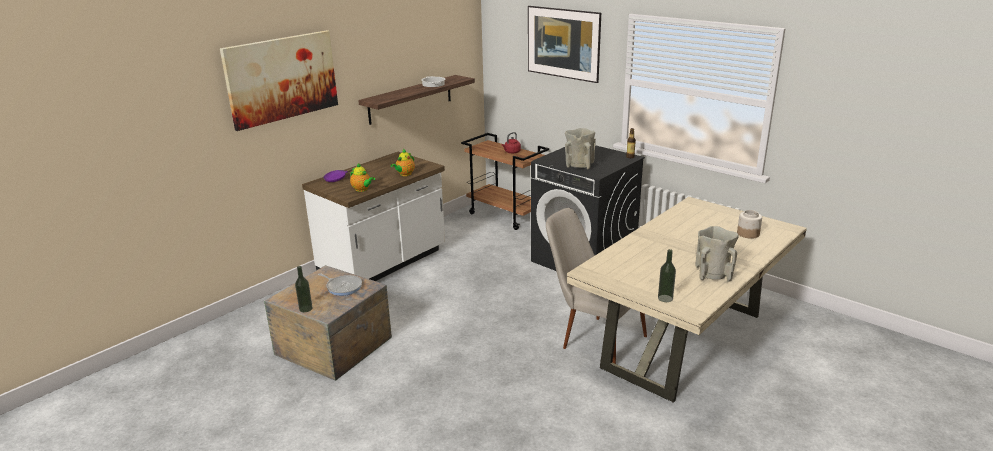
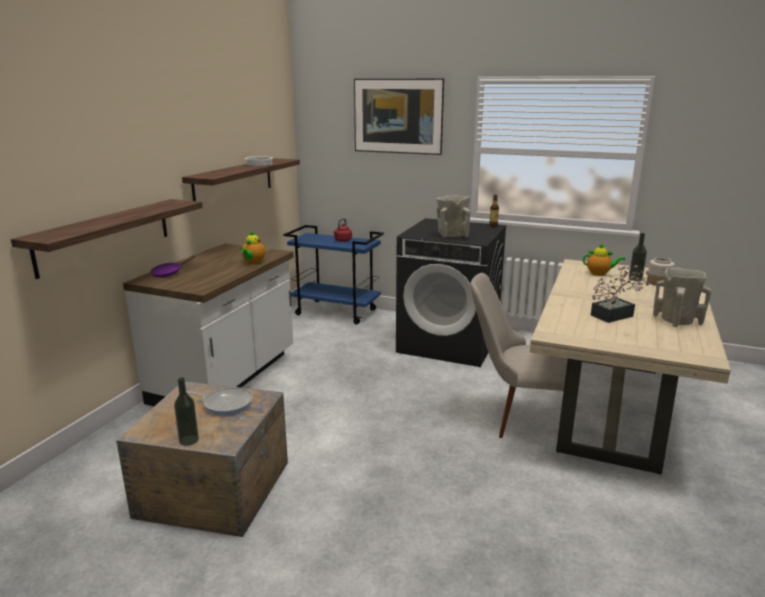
camera: 20 degrees left, 5 degrees down
(282, 78) = (93, 138): picture -> none
(289, 149) = (105, 235): none -> shelf
(362, 189) = (212, 281): teapot -> teapot (599, 274)
(506, 215) = (337, 312): brown cart -> blue cart
(664, 261) = (615, 315): none -> potted plant
(665, 298) = (663, 350): bottle -> bottle (635, 279)

